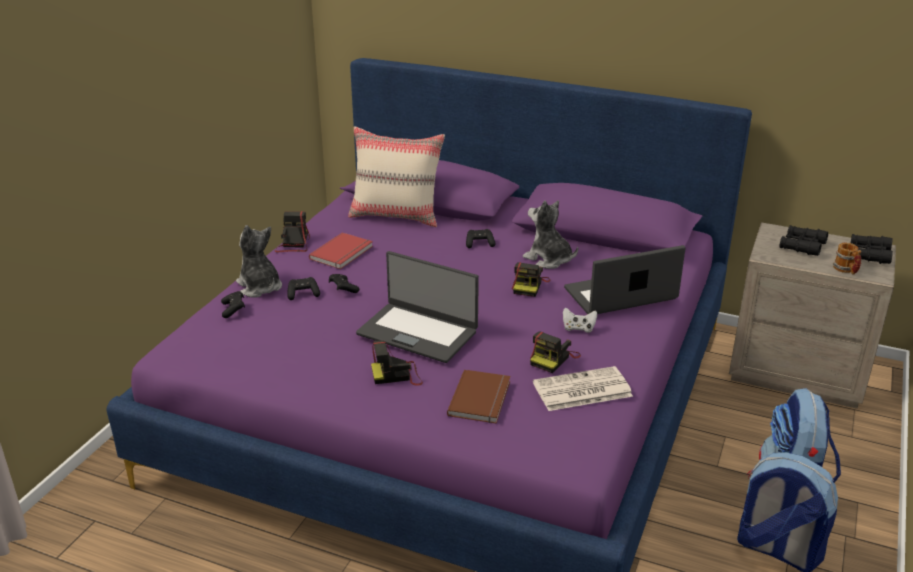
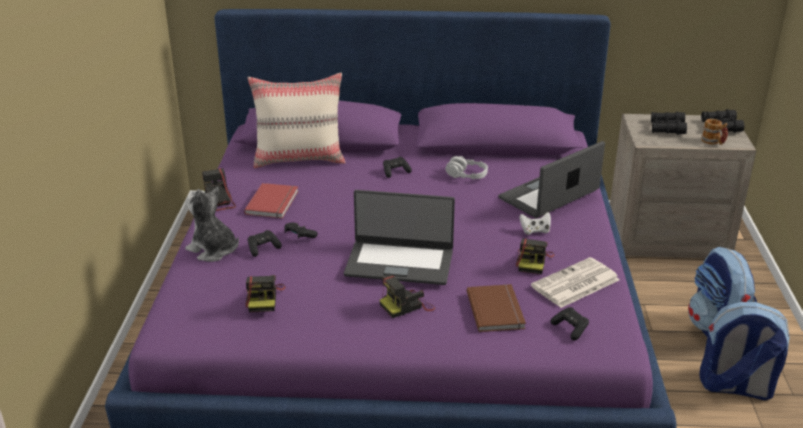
camera: 20 degrees left, 0 degrees up
(233, 309) = (203, 277): black game controller -> black game controller (570, 329)
(529, 285) = (467, 201): camera -> camera (264, 298)
(548, 259) = (466, 175): plush toy -> grey headphones

